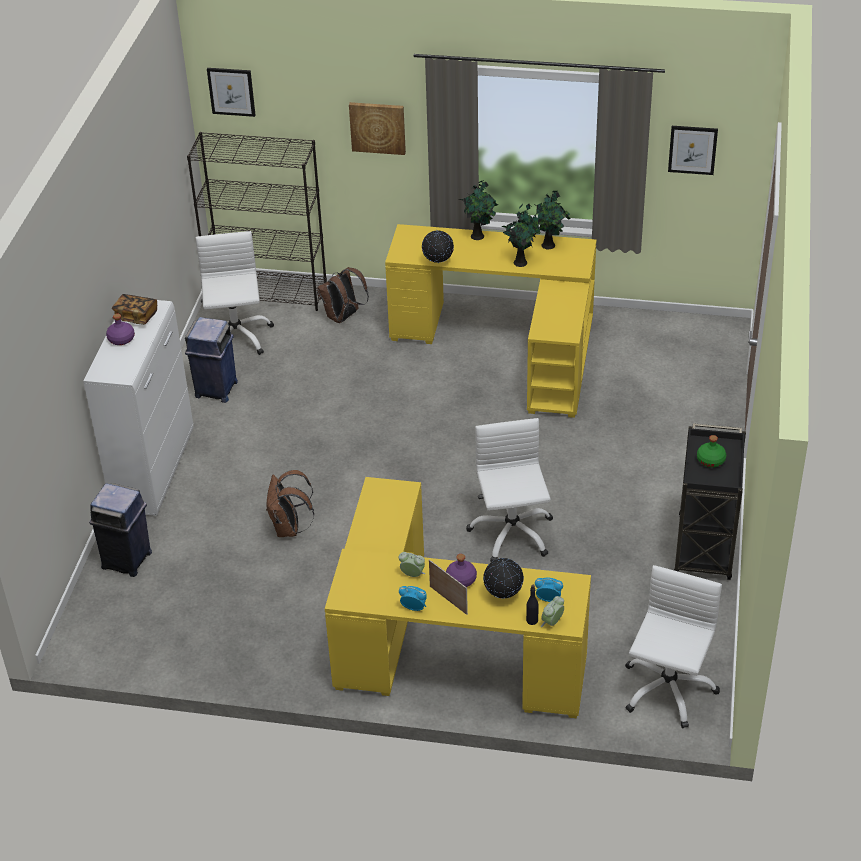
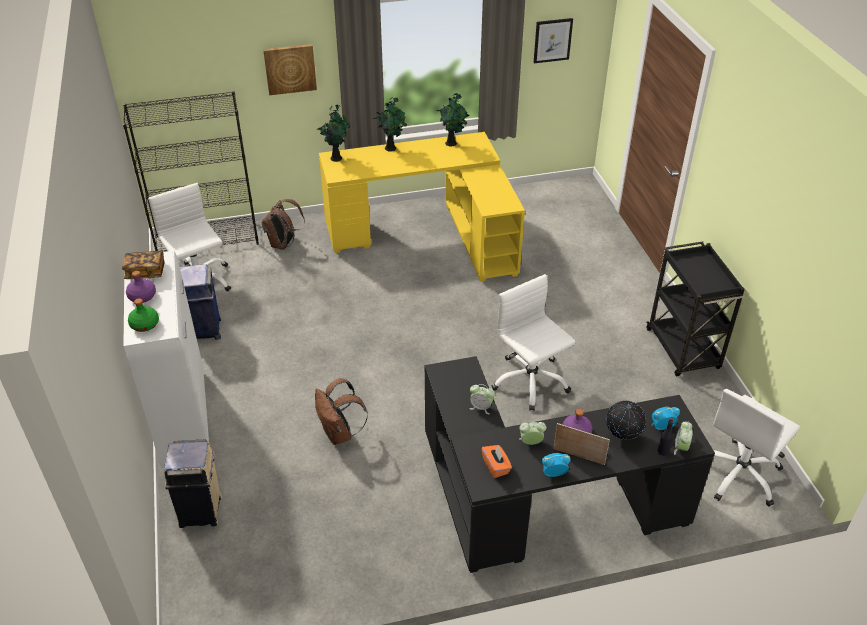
camera: 25 degrees left, 0 degrees up
(127, 560) = (201, 511): blue trash can -> beige trash can
(231, 91) = (150, 58): picture -> none
(365, 586) = (496, 467): none -> orange tissue box
(392, 531) = (481, 407): none -> alarm clock
(438, 263) = (372, 175): globe -> none
(440, 652) = (539, 505): yellow desk -> black desk
(521, 262) = (438, 159): potted plant -> potted plant (336, 157)
(667, 689) = (739, 474): white office chair -> white office chair turned 135 degrees counterclockwise
(711, 460) = (698, 272): green bottle -> green bottle (145, 324)

